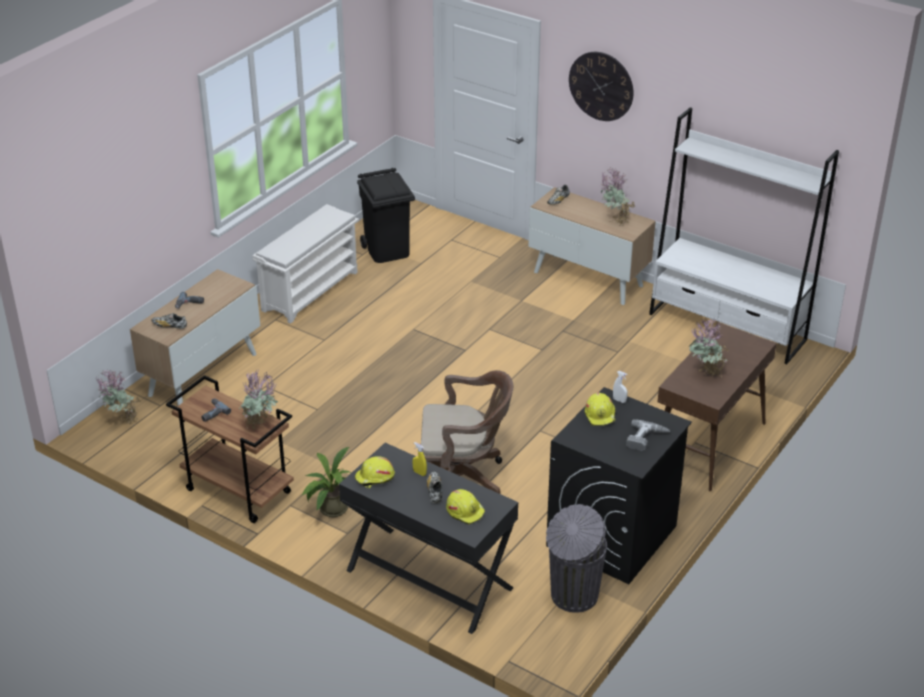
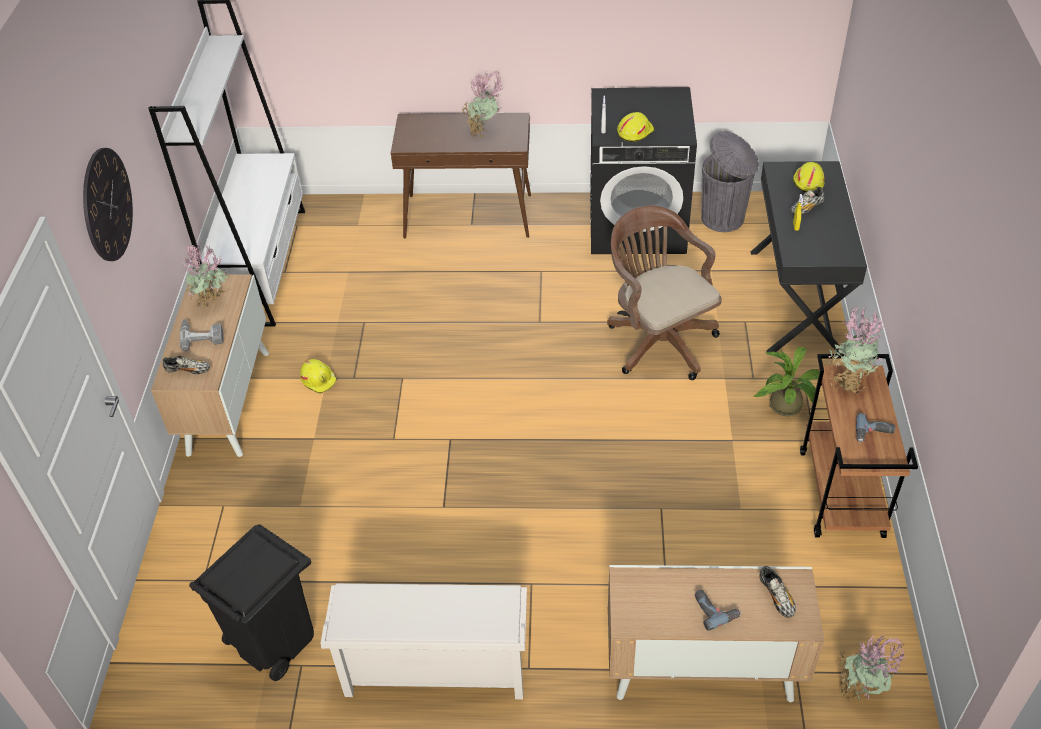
camera: 120 degrees left, 10 degrees up
(375, 478) = (833, 248): yellow hard hat -> yellow hard hat (319, 379)
(646, 439) = (640, 100): power drill -> power drill (202, 335)

